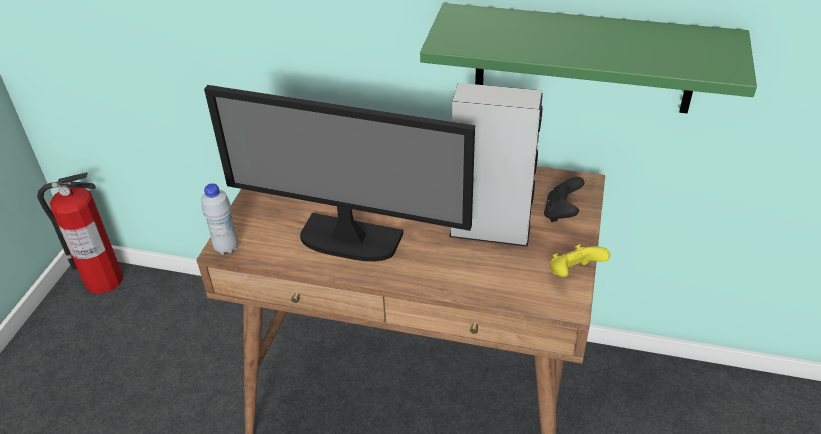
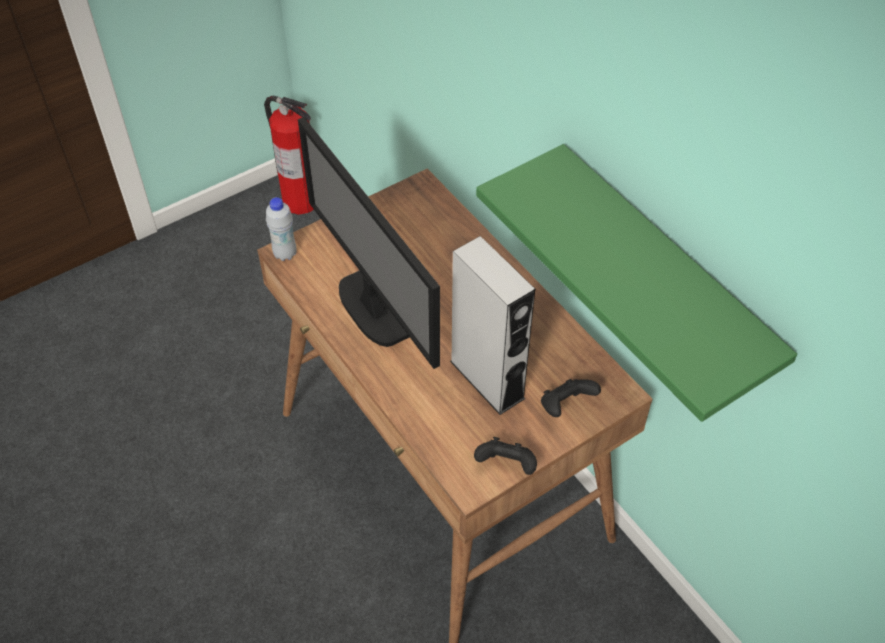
camera: 40 degrees right, 10 degrees up
(573, 274) = (506, 465): yellow game controller -> black game controller

